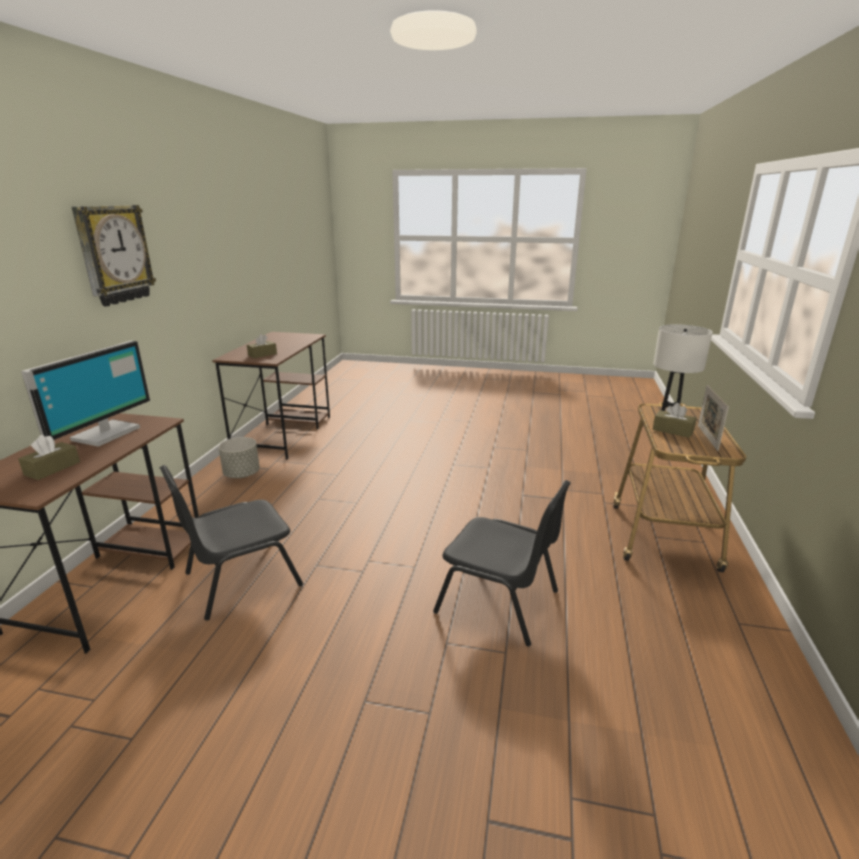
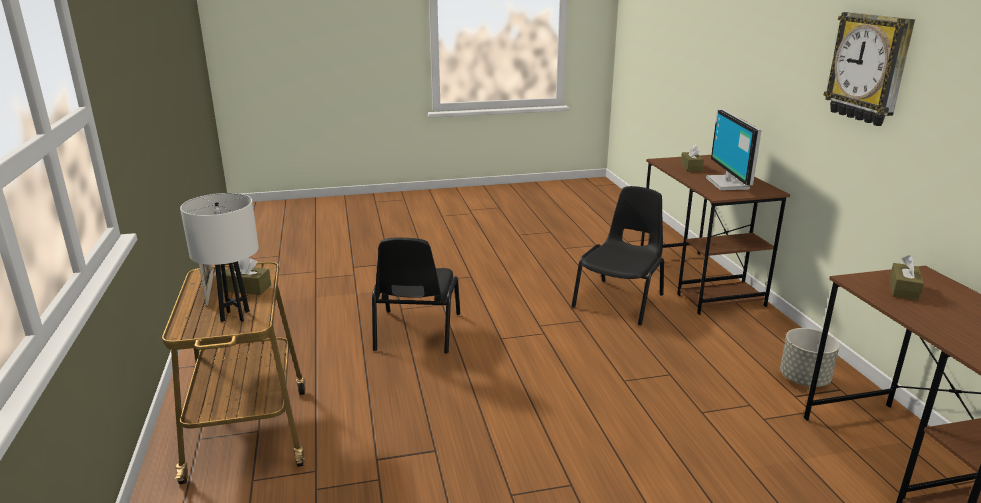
camera: 155 degrees right, 0 degrees up
(499, 602) = (416, 332): black chair -> black chair turned 90 degrees counterclockwise

